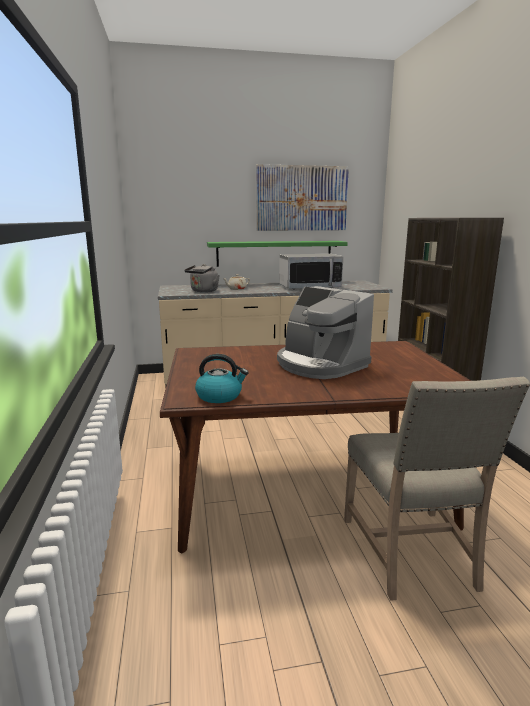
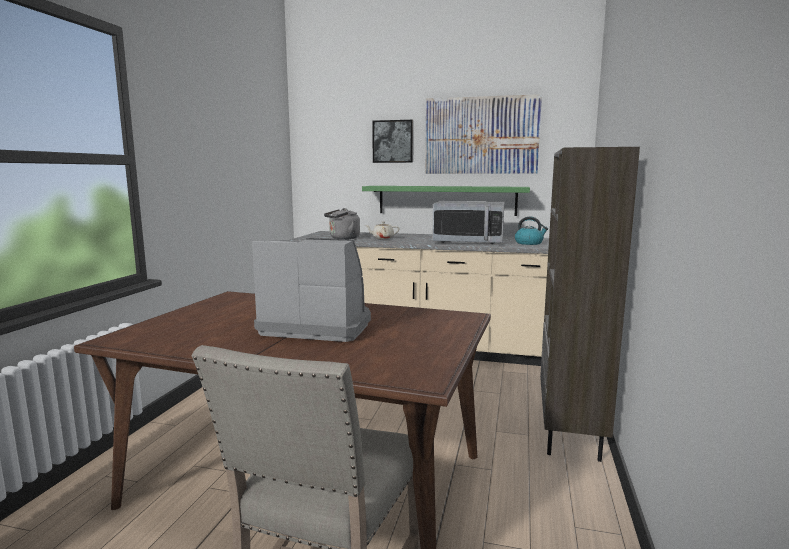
camera: 25 degrees right, 5 degrees down
(220, 396) = (149, 340): kettle -> kettle (529, 243)
(227, 202) = (393, 141): none -> picture
(320, 365) = (317, 326): coffee machine -> coffee machine turned 120 degrees clockwise

